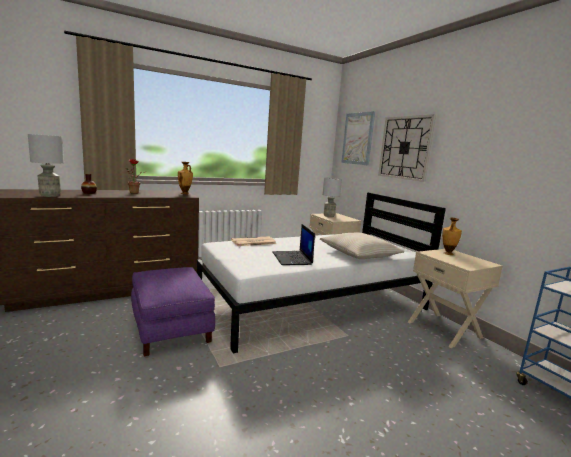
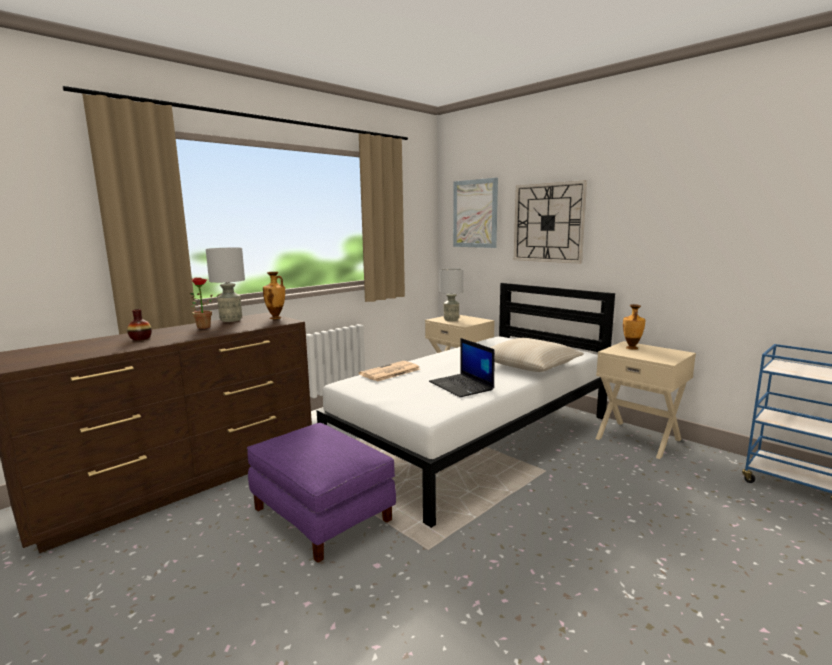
camera: 15 degrees left, 0 degrees up
(50, 195) = (91, 353): grey table lamp -> grey table lamp (231, 320)

